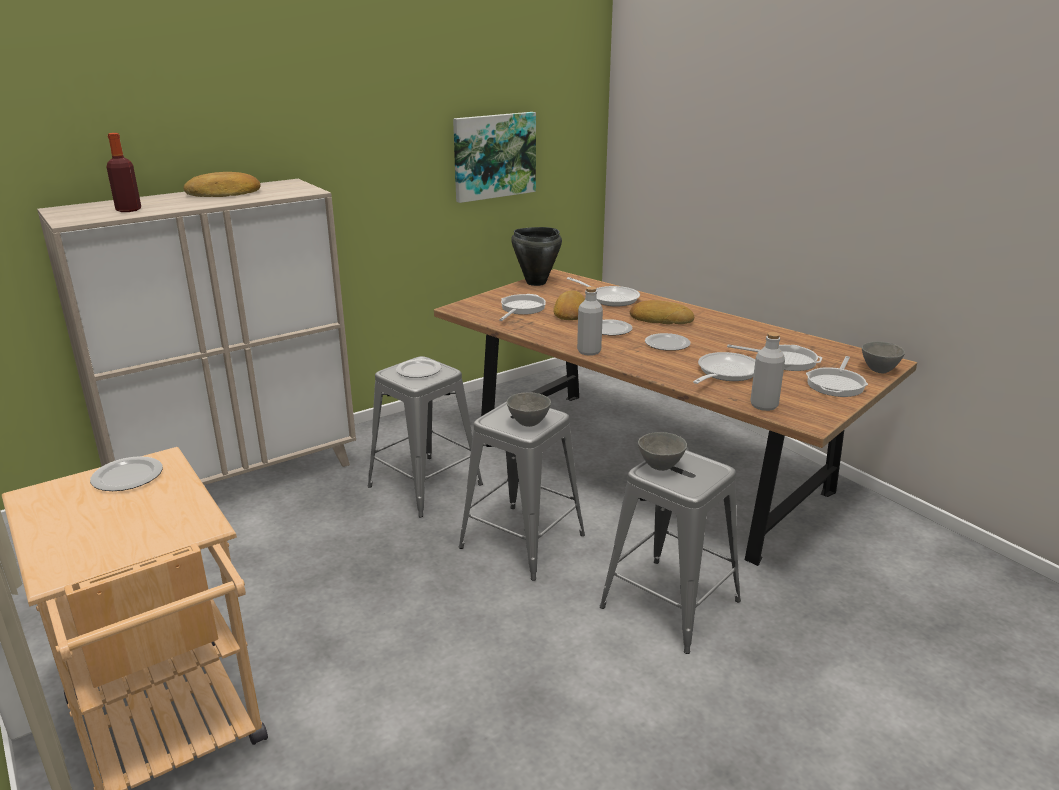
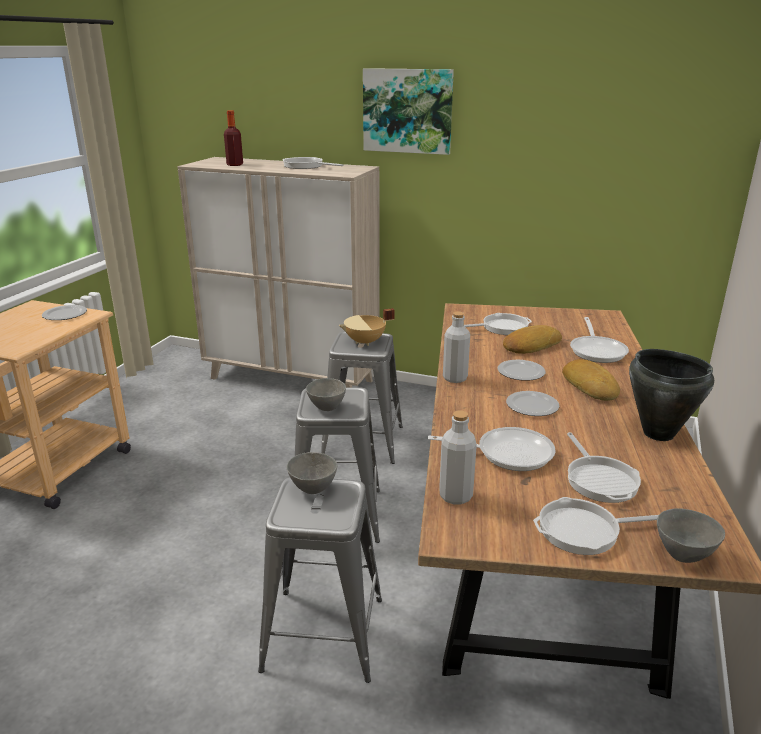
camera: 55 degrees right, 0 degrees up
(224, 193) = (305, 166): bread -> frying pan
(419, 370) = (365, 342): plate -> beige cooking pot
(494, 156) = (579, 178): picture -> picture (408, 111)
(535, 282) = (571, 314): black cooking pot -> black cooking pot (658, 433)

